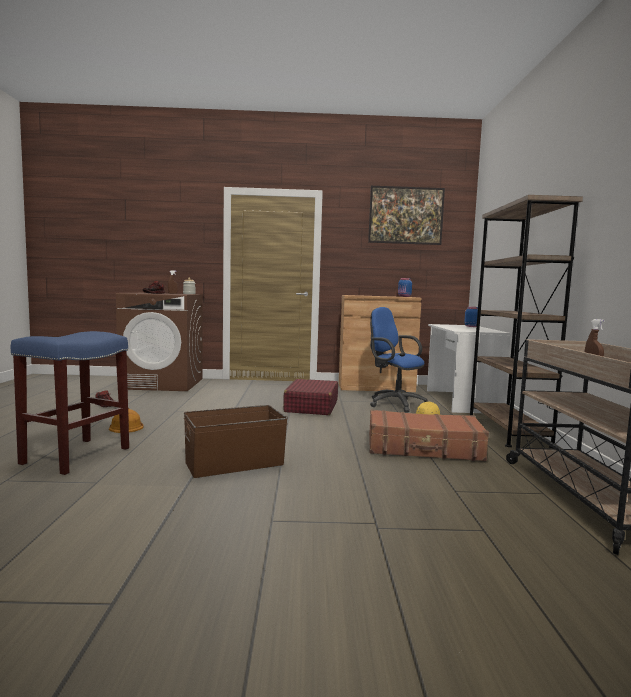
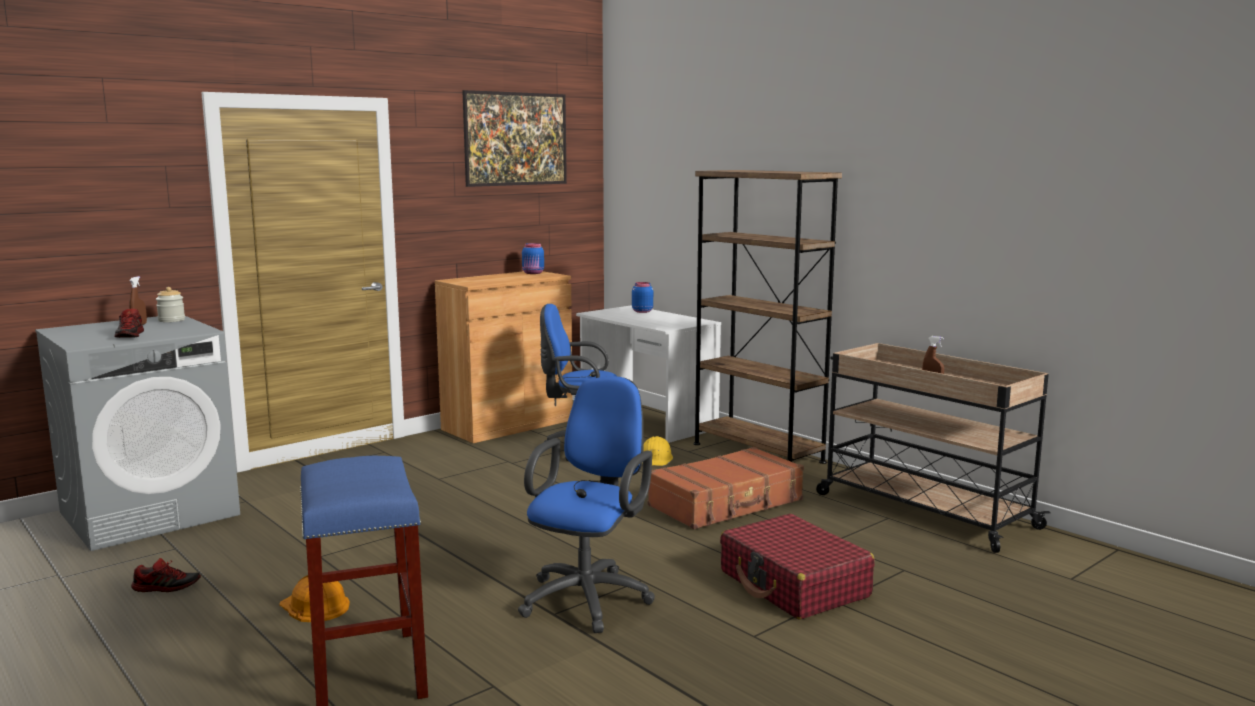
camera: 40 degrees left, 5 degrees up
(163, 384) = (151, 513): brown washing machine -> grey washing machine
(235, 463) = (589, 597): brown storage box -> blue office chair
(311, 406) = (495, 484): red suitcase -> red suitcase (794, 584)

